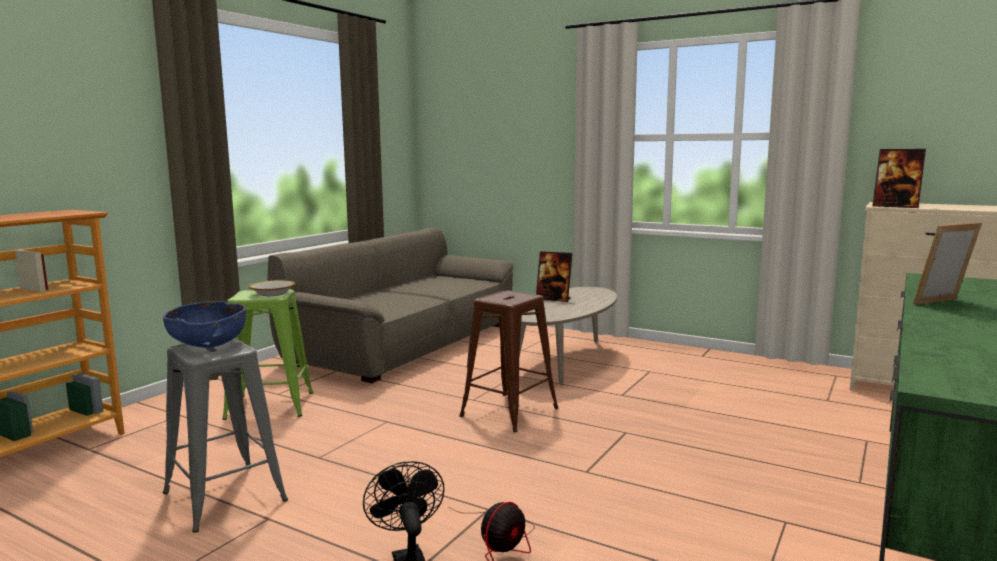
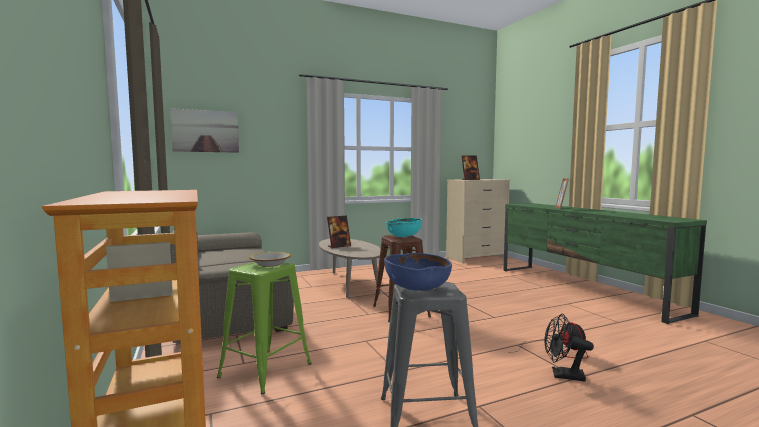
camera: 55 degrees left, 5 degrees down
(462, 123) = (205, 131): none -> picture
(517, 297) = (404, 236): none -> turquoise bowl

